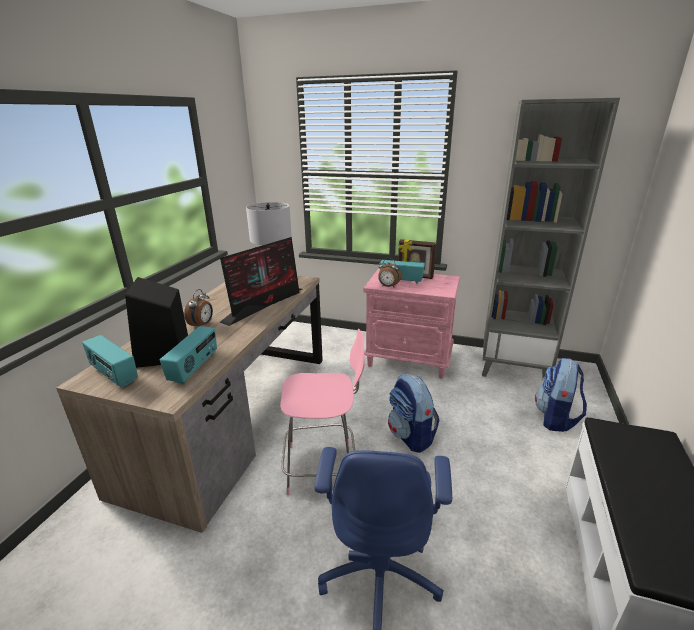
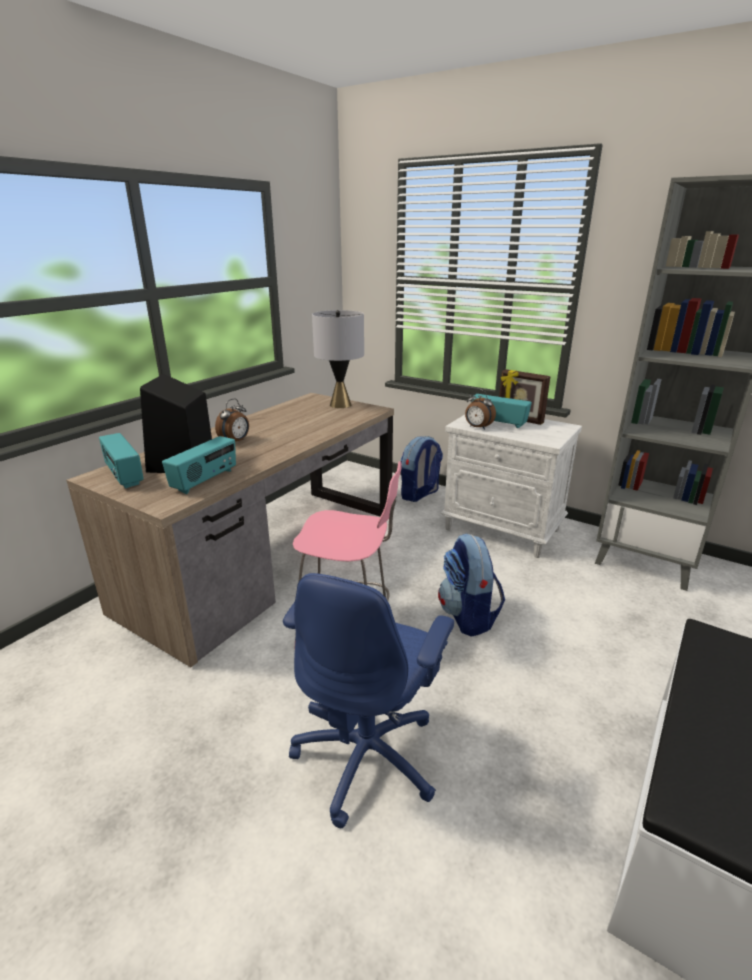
camera: 15 degrees right, 0 degrees up
(266, 304) = (316, 428): monitor -> none
(409, 359) = (503, 530): pink nightstand -> white nightstand
(556, 418) = (681, 632): backpack -> backpack (420, 494)

